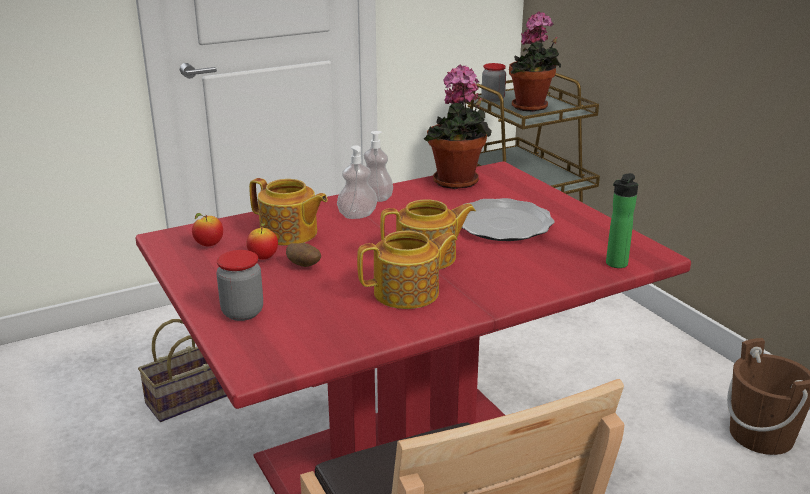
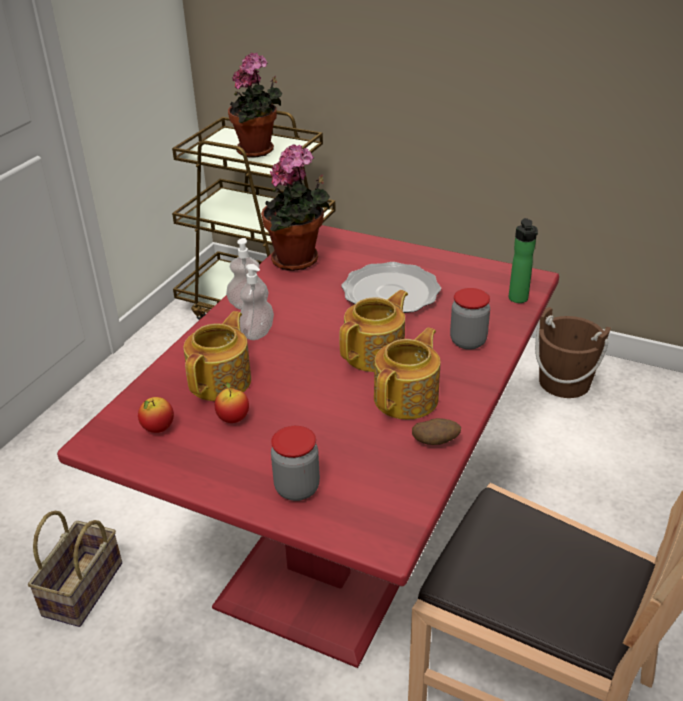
camera: 35 degrees left, 10 degrees up
(289, 234) = (222, 381): teapot -> teapot turned 60 degrees counterclockwise
(304, 266) = (284, 411): potato -> potato (435, 442)
(493, 99) = (210, 150): jar -> jar (468, 341)

